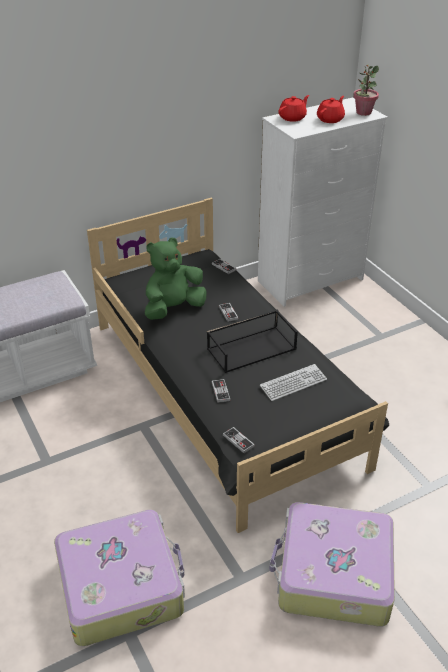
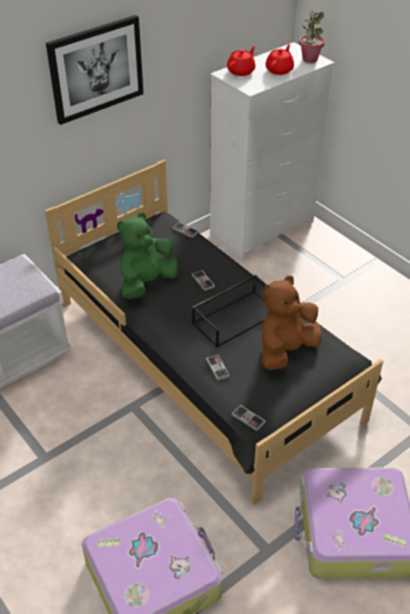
camera: 10 degrees left, 5 degrees up
(146, 99) = (96, 69): none -> picture
(293, 383) = (286, 350): keyboard -> brown plush toy

